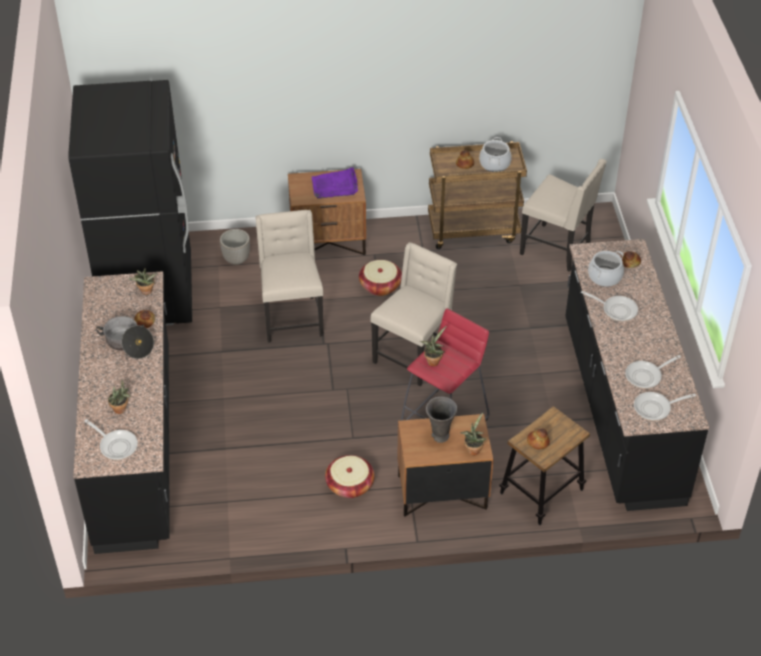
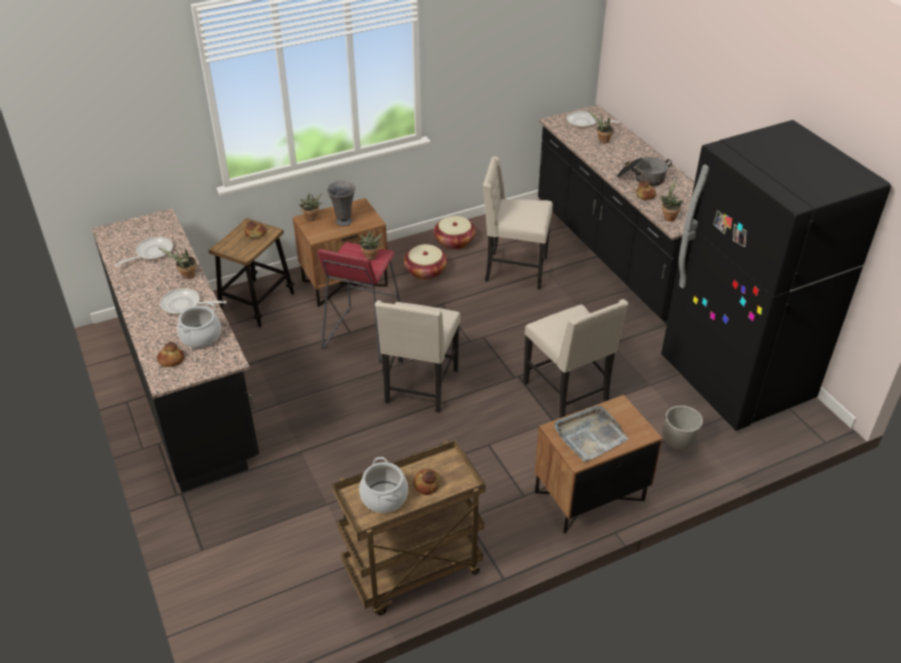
camera: 160 degrees right, 5 degrees down
(335, 186) = (589, 435): purple tray -> grey tray
(380, 286) = (494, 456): basket -> basket (454, 241)
(557, 249) = (288, 574): beige chair -> beige chair (514, 270)
(613, 340) = (186, 276): none -> potted plant
(655, 408) = (143, 230): frying pan -> none

